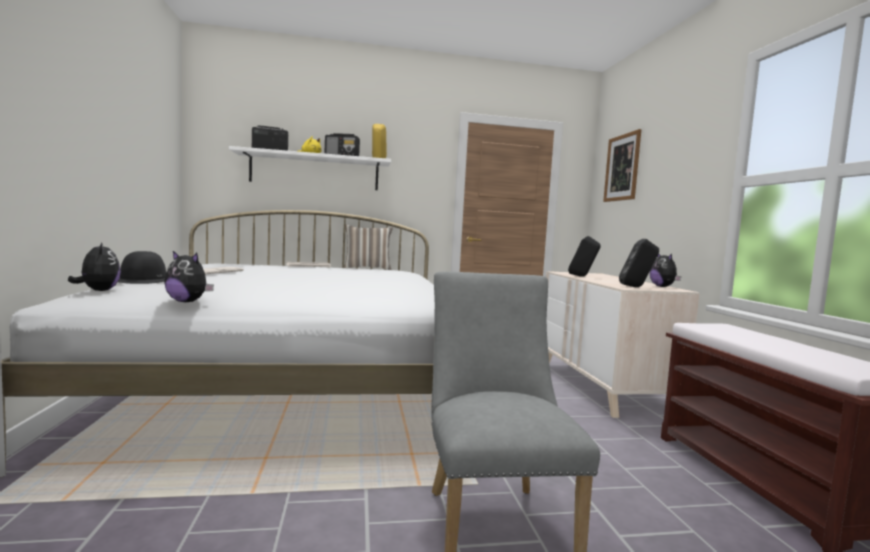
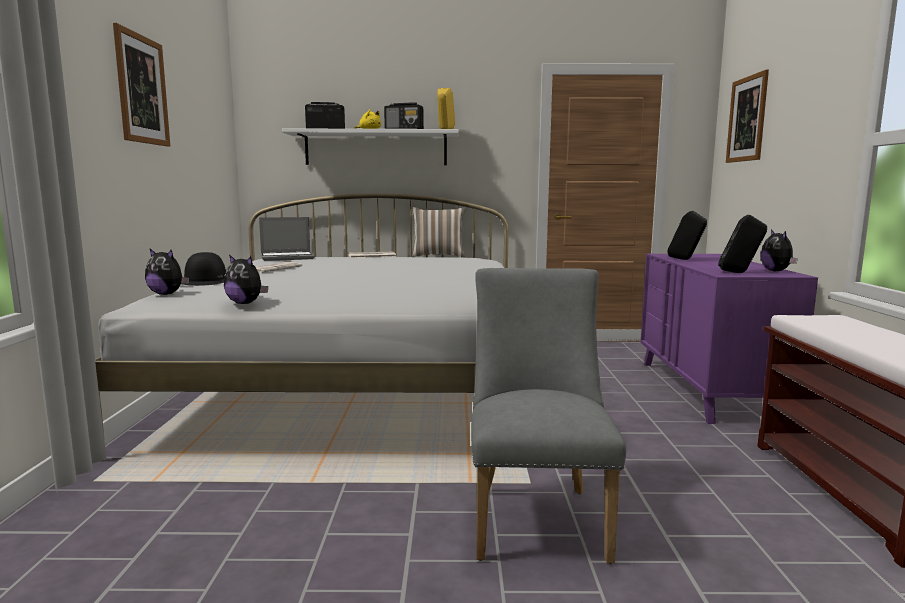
camera: 10 degrees right, 5 degrees up
(87, 87) = (142, 90): none -> picture
(98, 291) = (167, 294): plush toy -> plush toy turned 135 degrees clockwise
(228, 264) = (288, 258): none -> laptop
(601, 387) = (708, 390): beige dresser -> purple dresser

